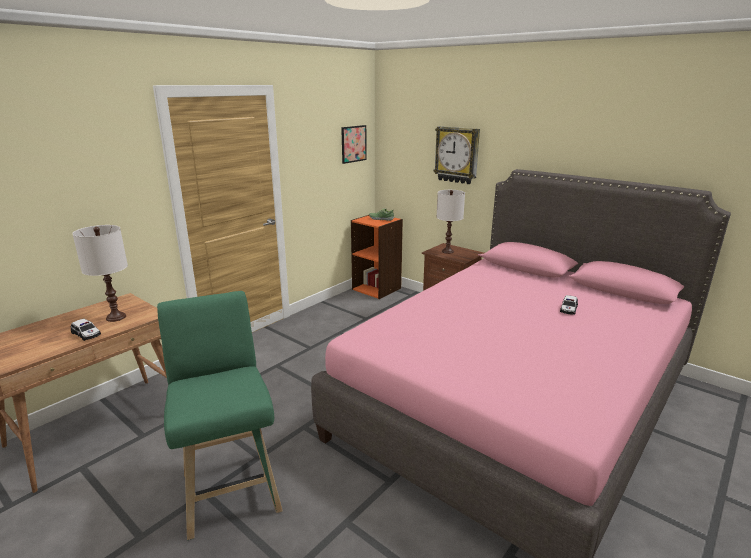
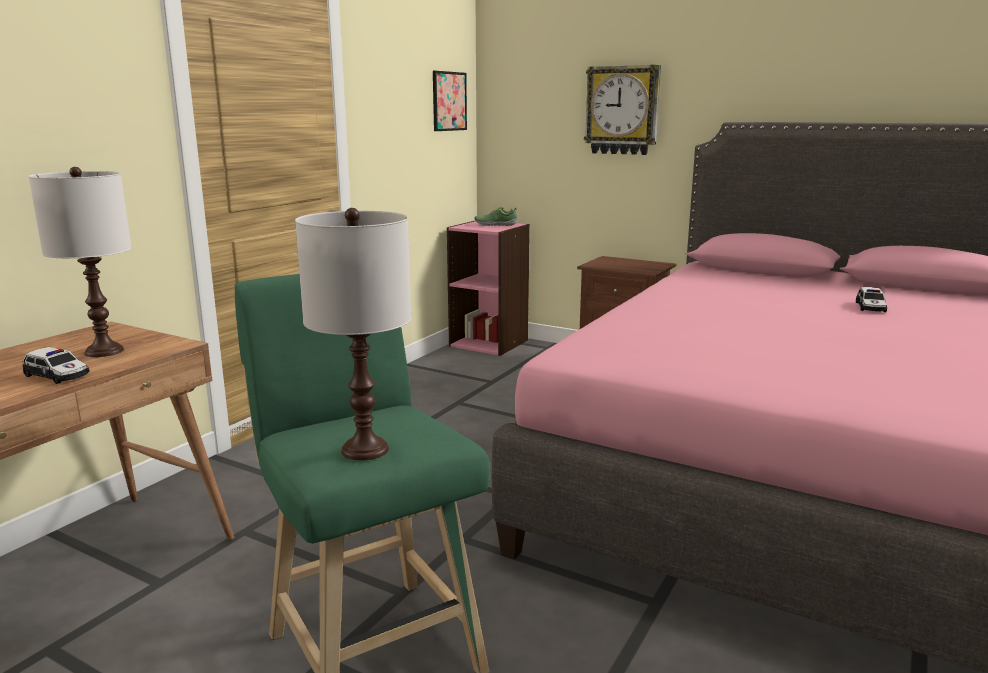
camera: 10 degrees left, 5 degrees down
(377, 288) = (489, 343): orange bookcase -> pink bookcase
(448, 251) = (617, 264): white table lamp -> white table lamp (365, 450)

